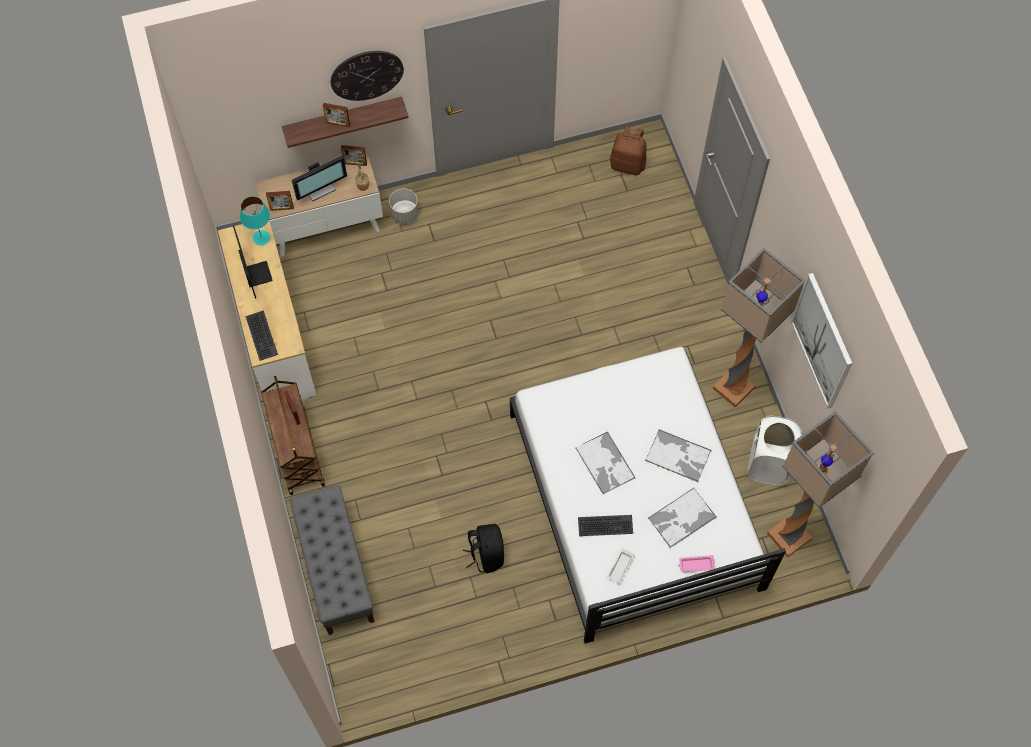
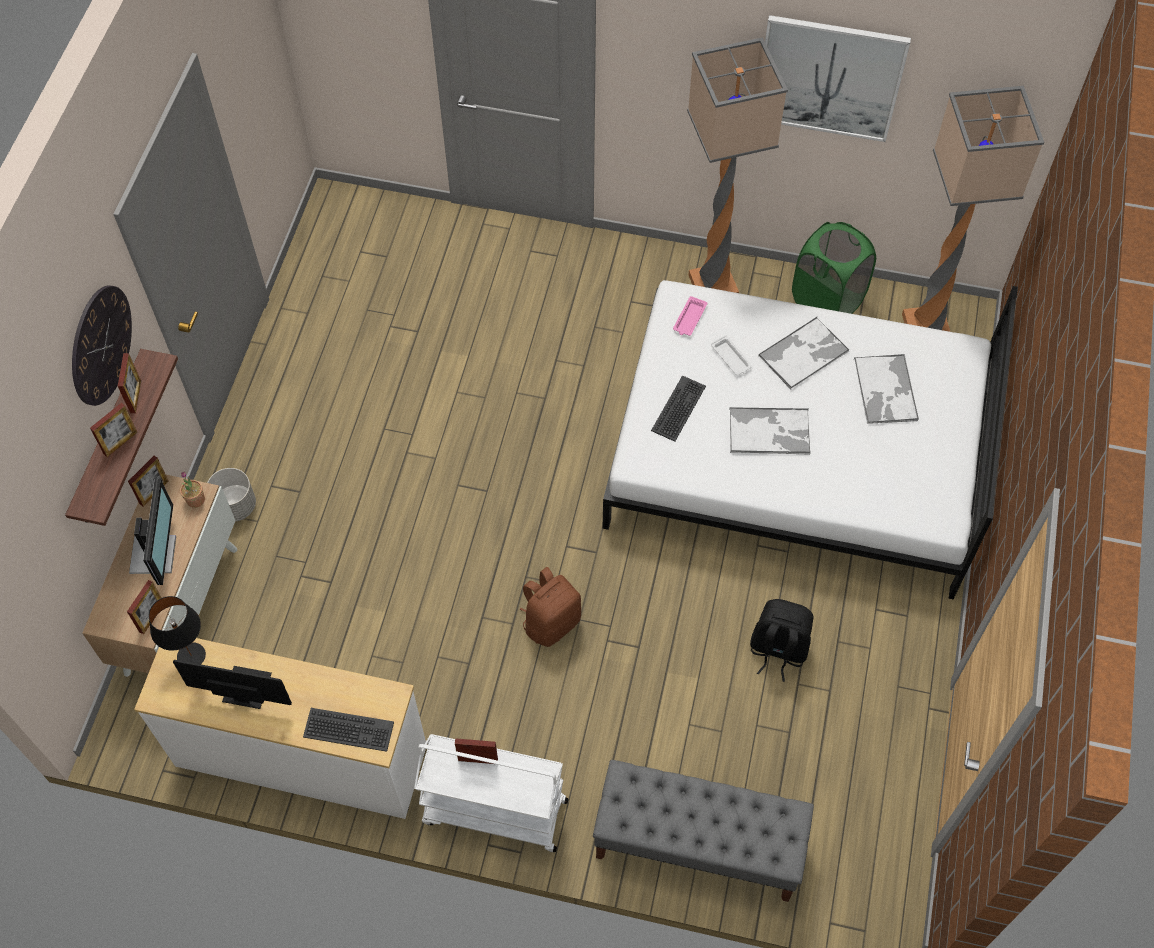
camera: 60 degrees left, 5 degrees down
(261, 237) = (191, 655): turquoise table lamp -> black table lamp
(296, 451) = (494, 812): brown cart -> white cart
(370, 113) = (135, 396): none -> picture frame
(605, 526) = (854, 472): keyboard -> keyboard (679, 409)
(620, 568) = (917, 484): white tray -> white tray (731, 358)
(628, 164) = (352, 238): brown backpack -> brown backpack (551, 622)
(696, 564) = (953, 405): pink tray -> pink tray (689, 319)
(768, 464) = (827, 301): white laundry basket -> green laundry basket

